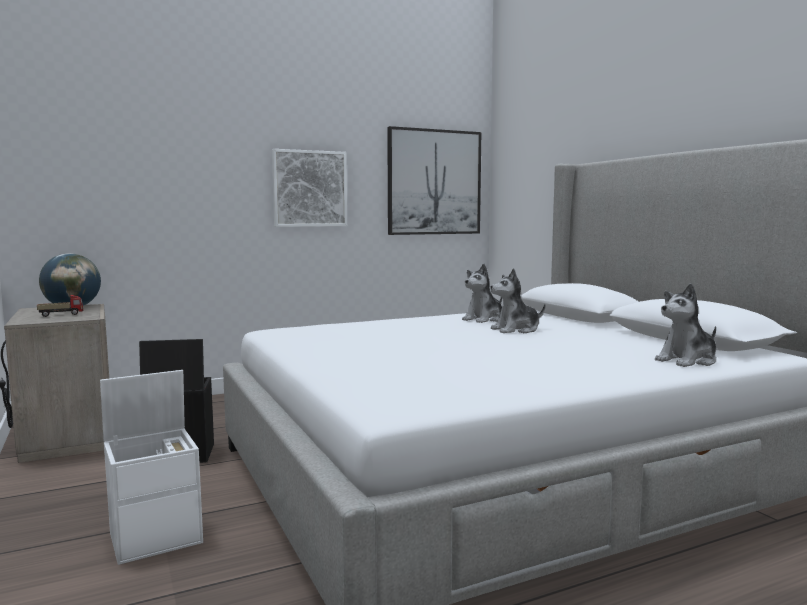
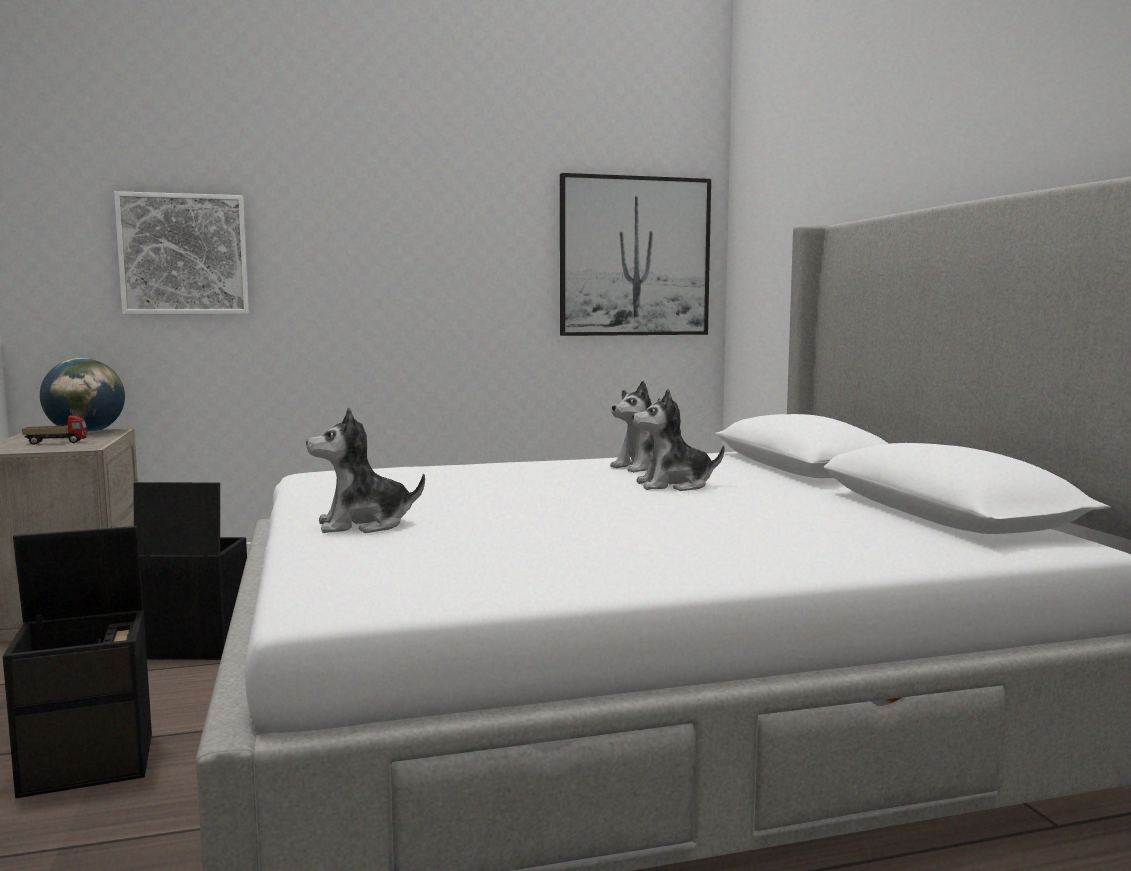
camera: 10 degrees right, 0 degrees up
(157, 537) = (91, 763): white storage box -> black storage box
(309, 188) = (439, 267): picture -> picture (184, 254)
(687, 361) = (895, 547): plush toy -> plush toy (364, 525)

